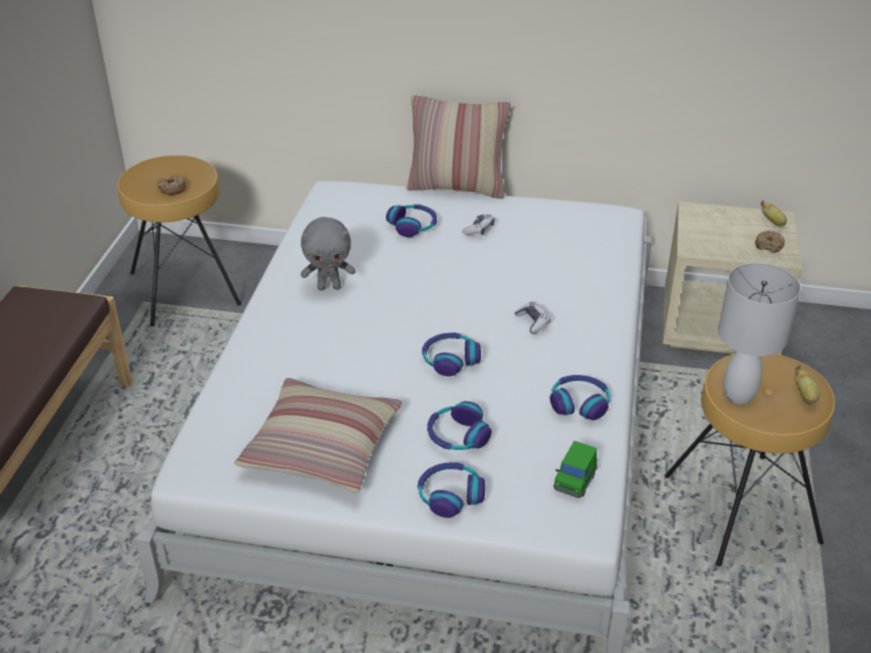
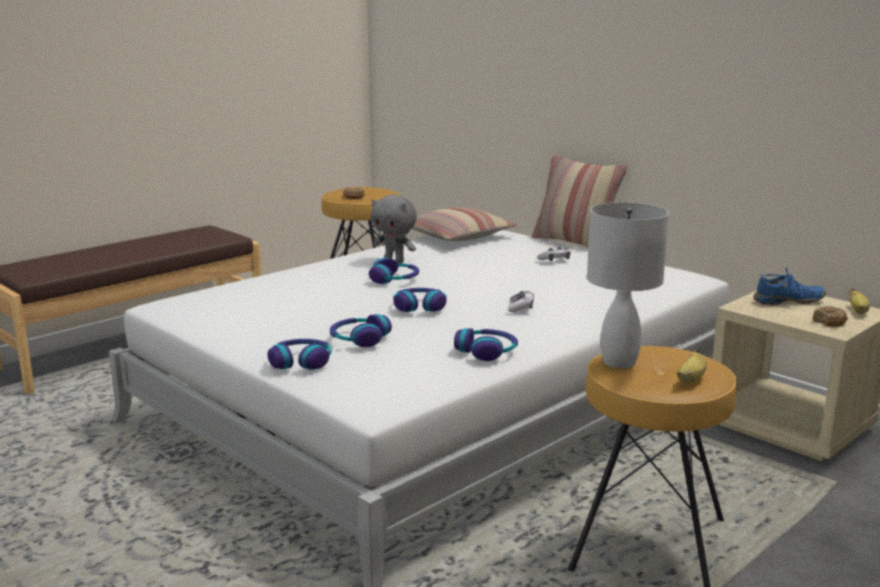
camera: 35 degrees right, 20 degrees down
(322, 447) = (257, 319): pillow -> pillow (456, 236)
(413, 226) = (506, 251): headphones -> headphones (395, 280)
(575, 481) = (408, 384): green toy car -> none
(716, 226) = (788, 302): none -> blue shoe

